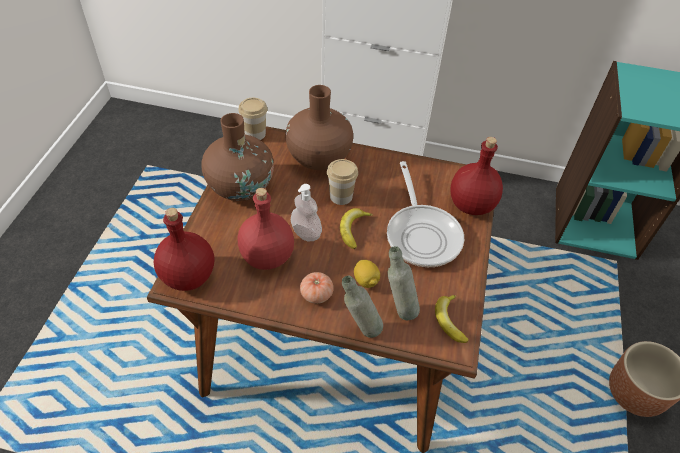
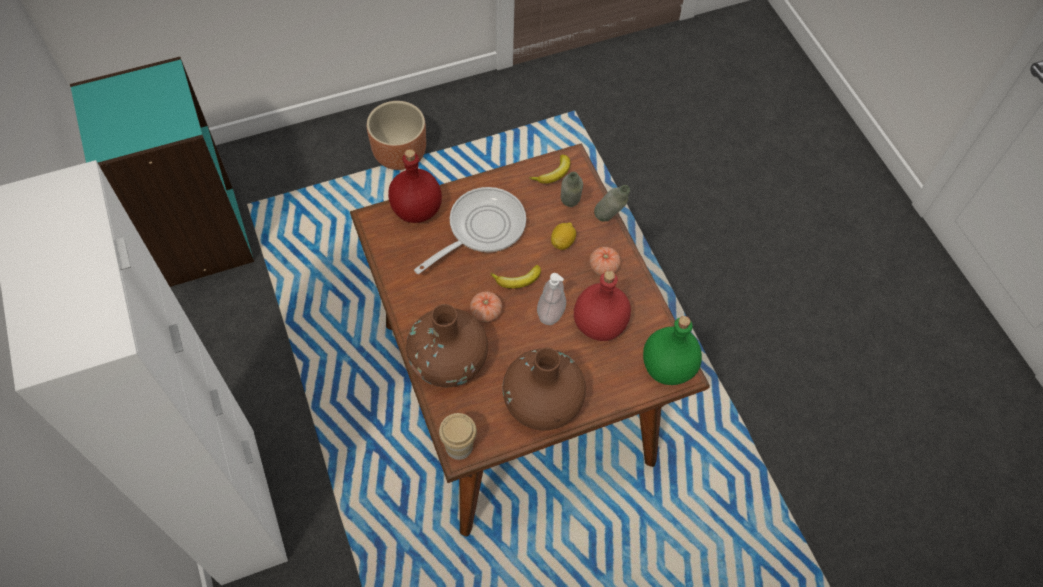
camera: 125 degrees left, 10 degrees up
(189, 276) = (666, 367): red bottle -> green bottle
(341, 196) = (486, 312): cup -> tomato

